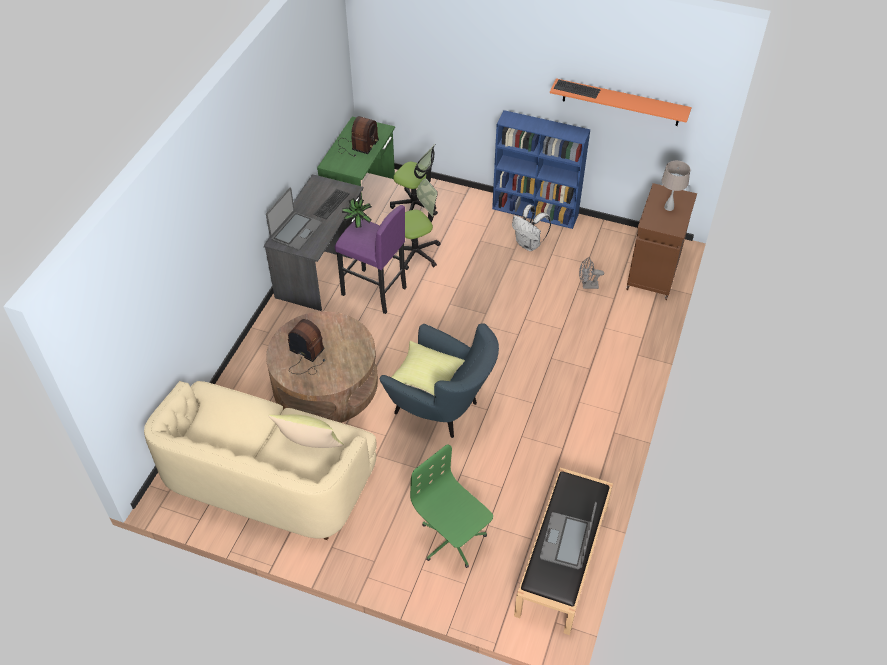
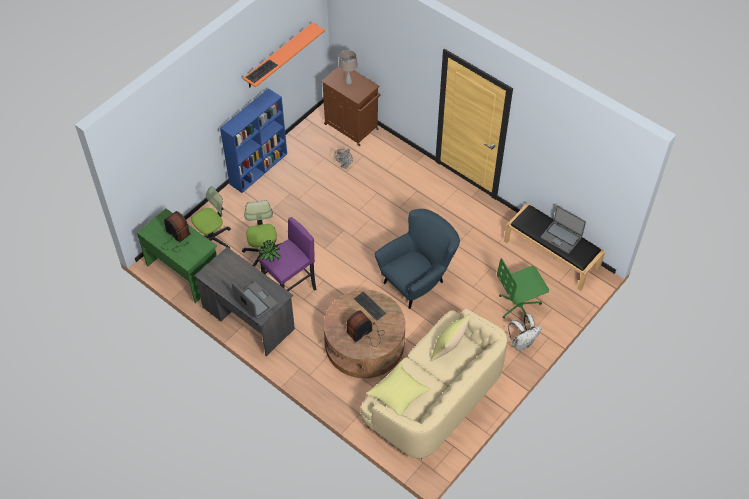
camera: 70 degrees left, 5 degrees up
(331, 204) = (236, 271): keyboard -> keyboard (369, 306)
(426, 378) = (413, 269): yellow pillow -> yellow pillow (398, 396)
(529, 244) = (289, 183): white backpack -> white backpack (522, 343)

